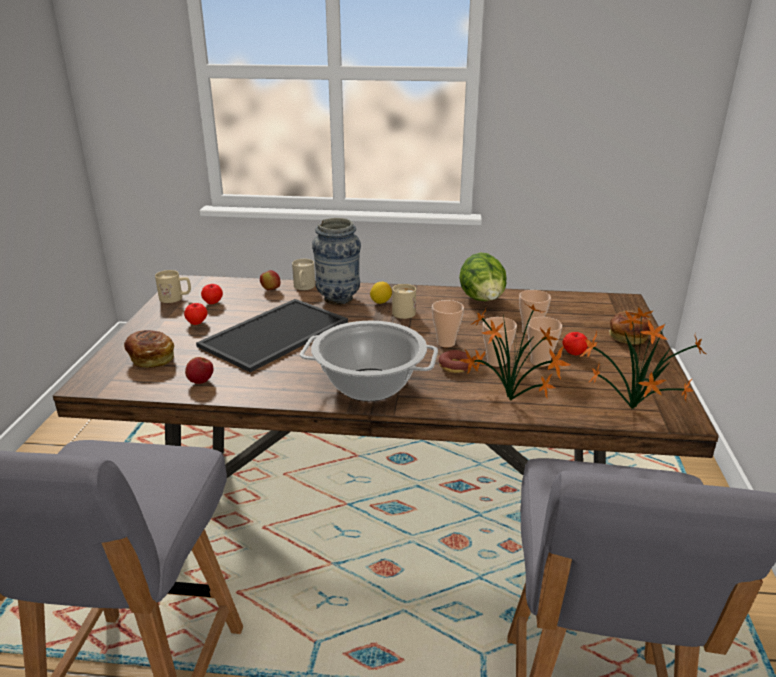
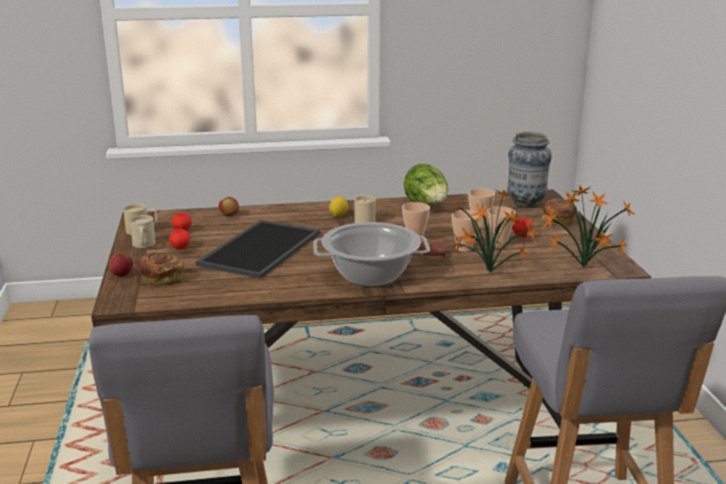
camera: 15 degrees left, 5 degrees down
(201, 381) = (221, 289): apple -> apple (121, 275)
(303, 288) = (259, 211): beige mug -> beige mug (144, 245)
(338, 299) = (298, 217): vase -> vase (526, 203)

